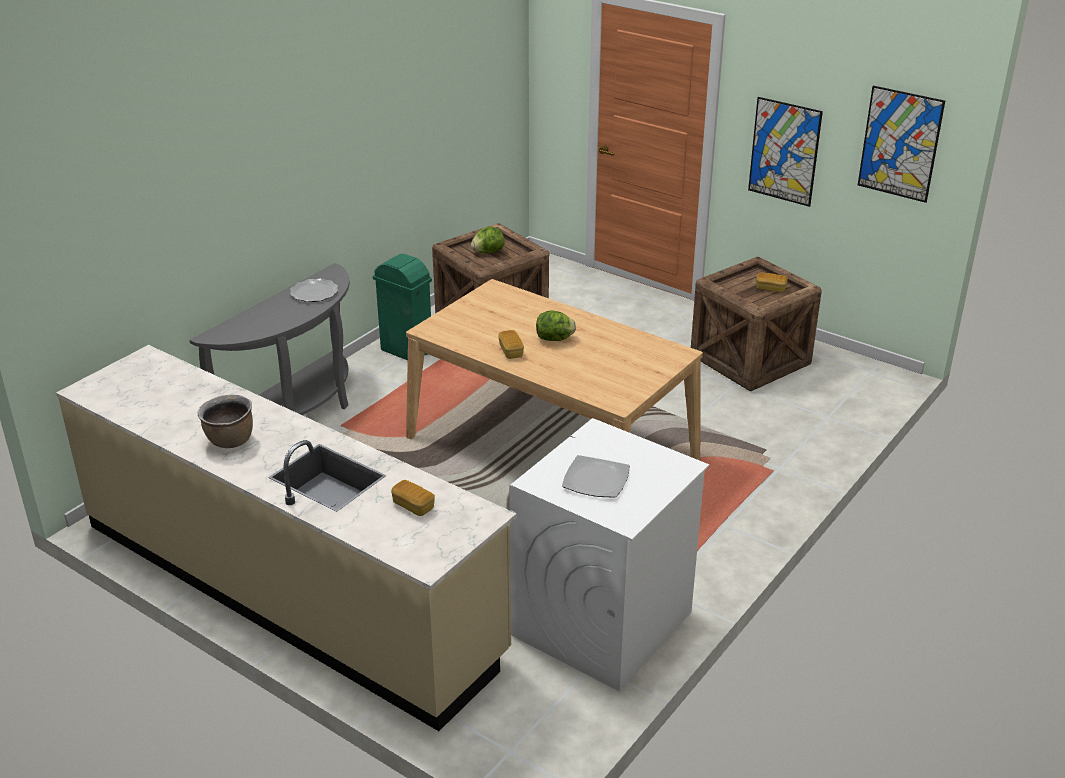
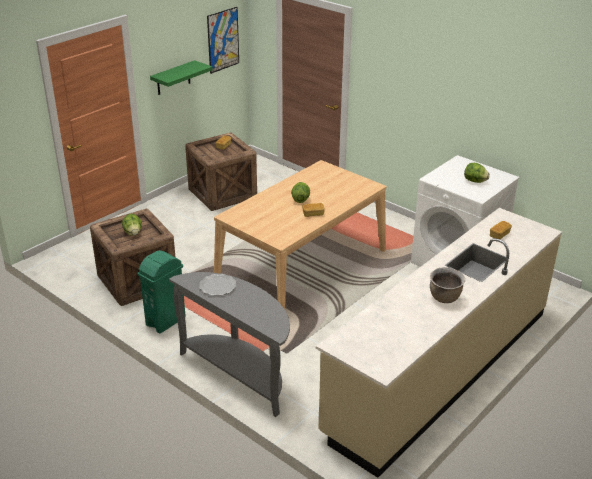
camera: 85 degrees left, 0 degrees up
(596, 479) = (475, 181): plate -> lettuce
(784, 151) = (173, 78): picture -> green shelf

